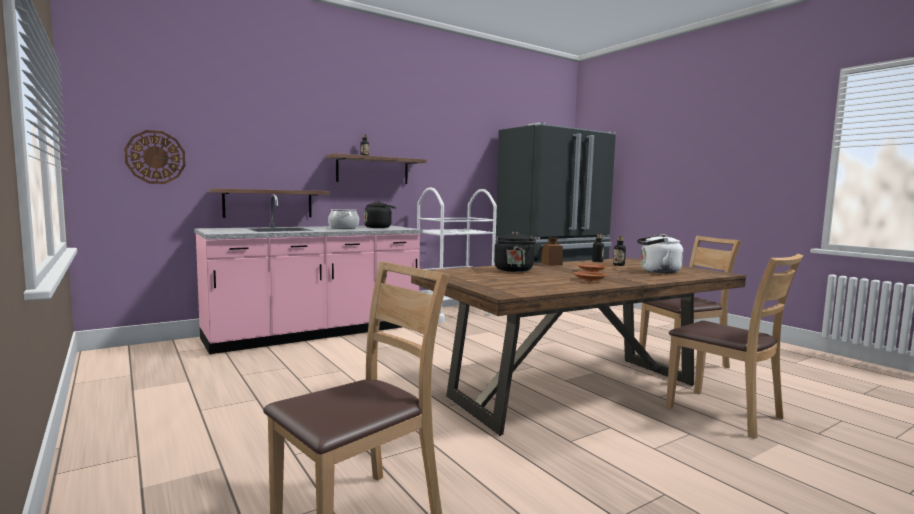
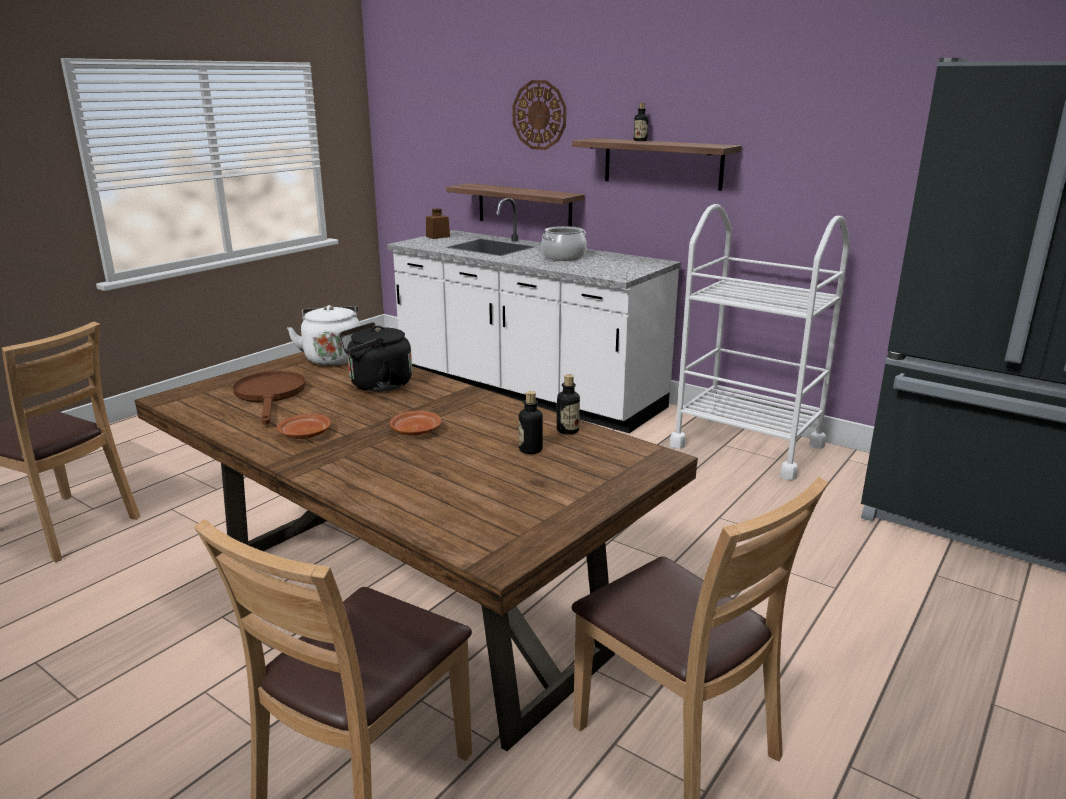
camera: 70 degrees right, 15 degrees up
(155, 157) = (427, 145): wall clock -> wall clock (539, 115)
(315, 333) = (527, 391): pink counter -> white counter
(379, 227) = (608, 265): black kettle -> none
(517, 281) = (270, 395): none -> brown frying pan
(551, 264) = (482, 400): brown jar -> brown jar (438, 236)
(657, 271) = (463, 485): white kettle -> white kettle (333, 358)

